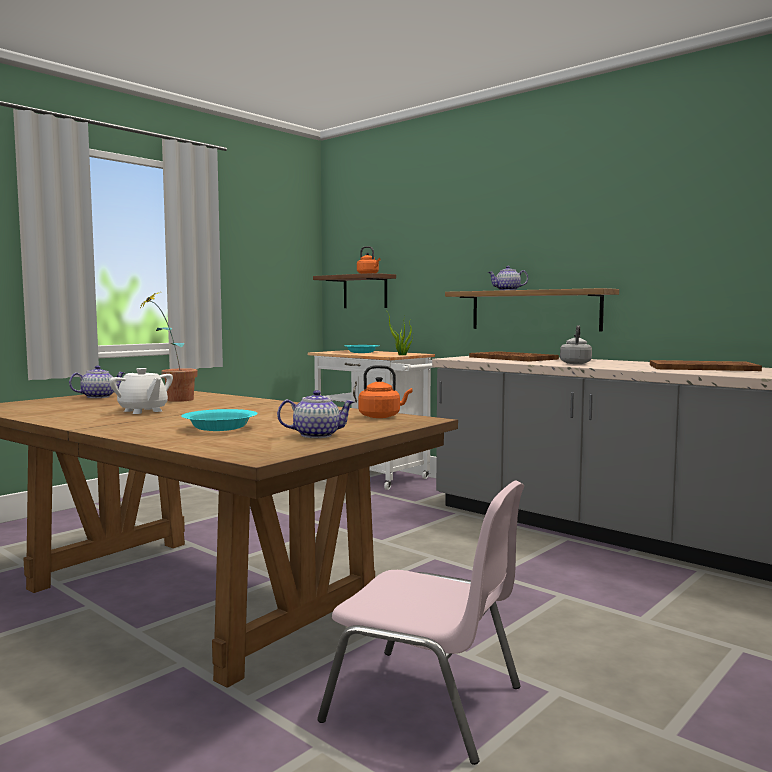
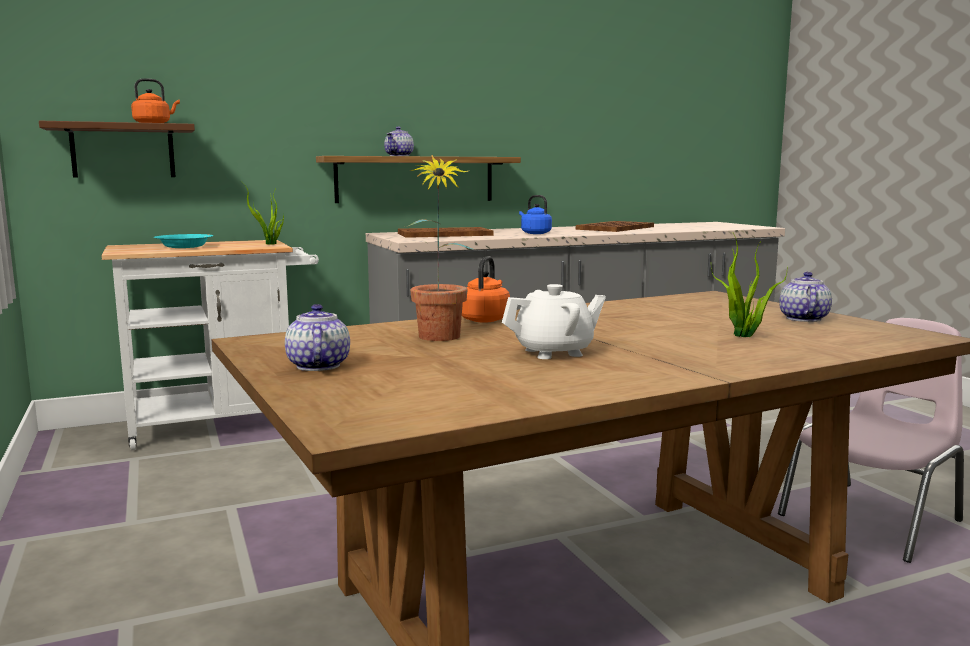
camera: 65 degrees left, 5 degrees up
(220, 428) = (744, 336): turquoise bowl -> potted plant
(382, 416) = (685, 300): orange kettle -> orange kettle (485, 319)
(575, 363) = (534, 233): grey kettle -> blue kettle

